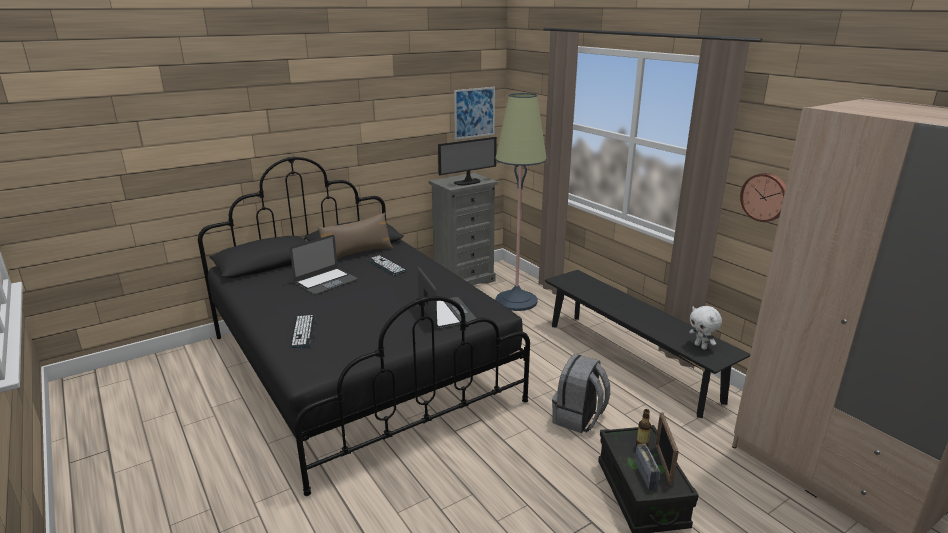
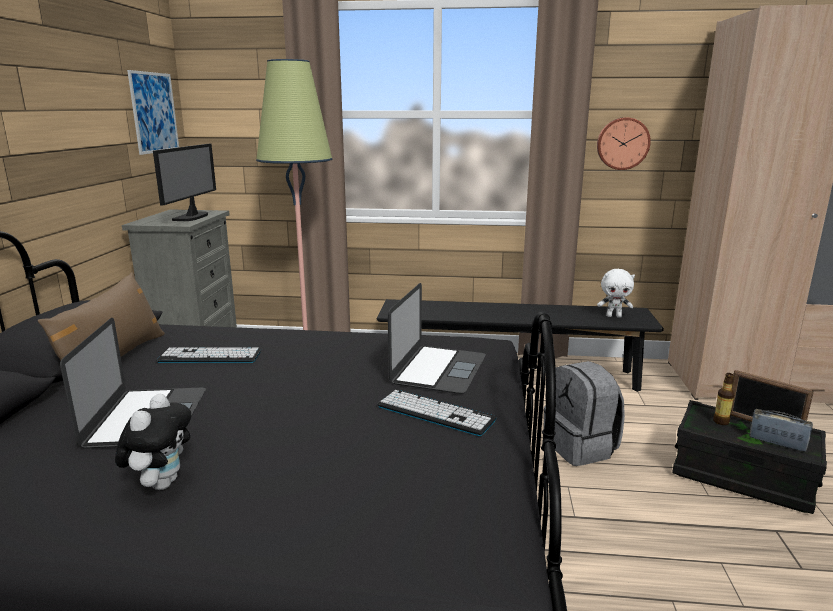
camera: 50 degrees left, 5 degrees down
(292, 304) = (161, 483): none -> plush toy
(303, 332) = (301, 508): keyboard -> keyboard (435, 413)
(446, 313) = (438, 369): laptop -> laptop turned 90 degrees clockwise

